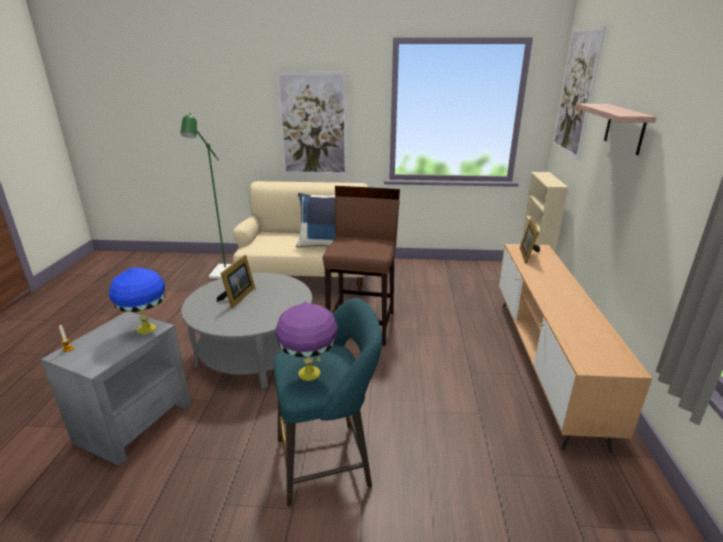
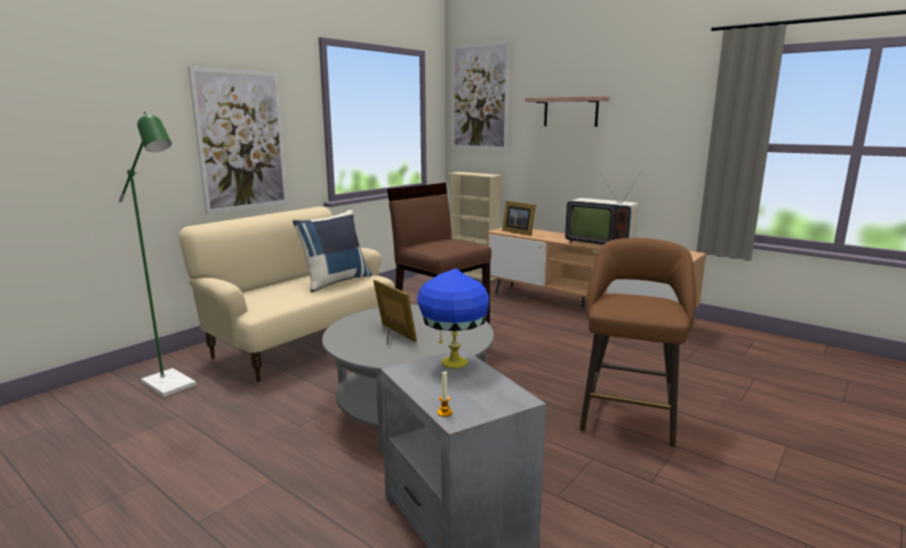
camera: 55 degrees left, 10 degrees down
(309, 374) = (649, 306): purple table lamp -> none
(329, 461) = (628, 415): turquoise stool -> brown stool
(561, 302) = (600, 243): none -> television

